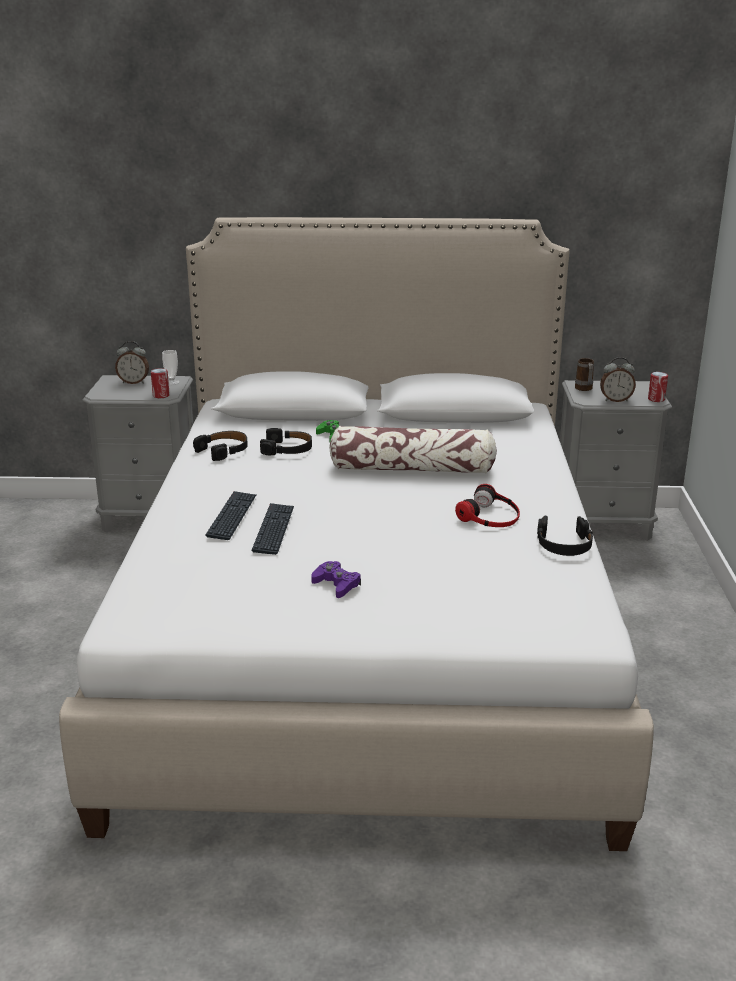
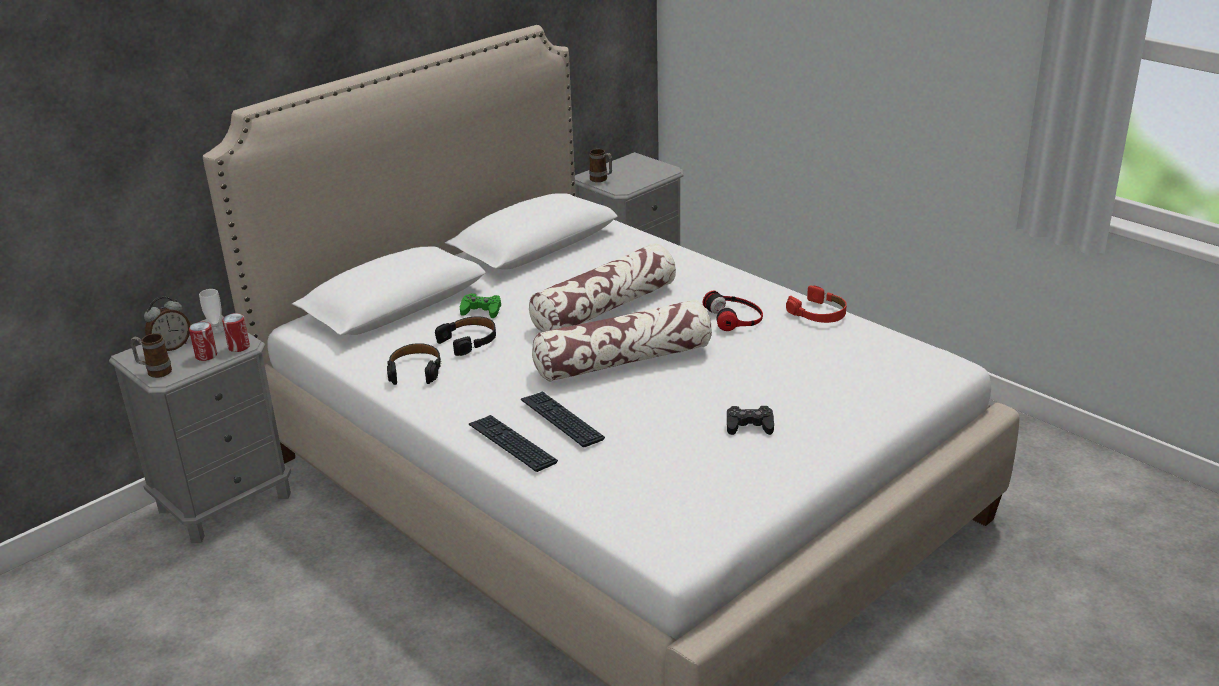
camera: 45 degrees left, 5 degrees up
(101, 390) = (155, 372): none -> mug
(274, 529) = (621, 411): keyboard -> keyboard (512, 444)
(336, 585) = (749, 425): purple game controller -> black game controller
(349, 504) = (624, 360): none -> pillow
(564, 544) = (818, 313): black headphones -> red headphones
(615, 400) = (641, 180): alarm clock -> none
(656, 399) = (666, 168): can -> can (206, 355)

